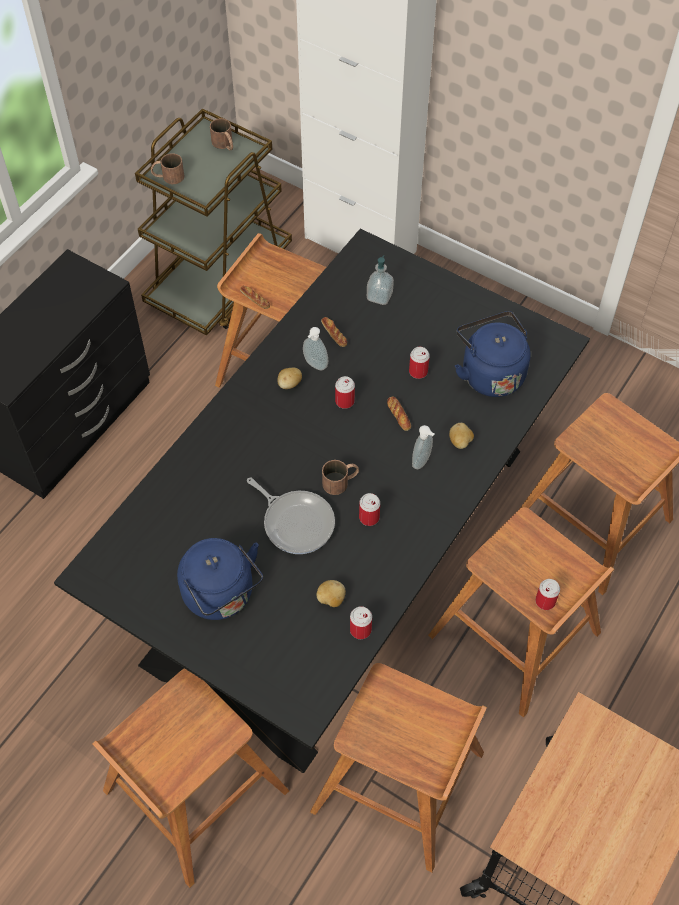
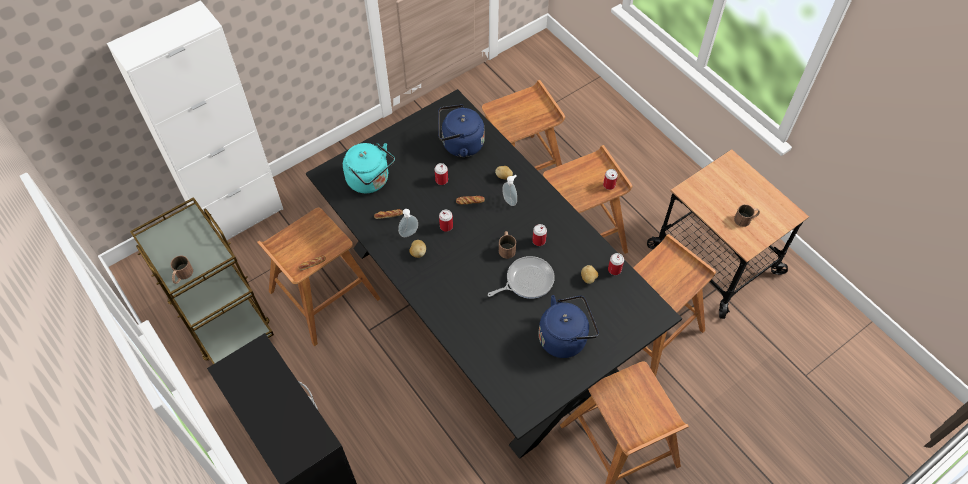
camera: 70 degrees left, 0 degrees up
(224, 144) = (172, 230): brown mug -> brown mug (746, 219)
(379, 296) = (370, 181): soap dispenser -> turquoise kettle

